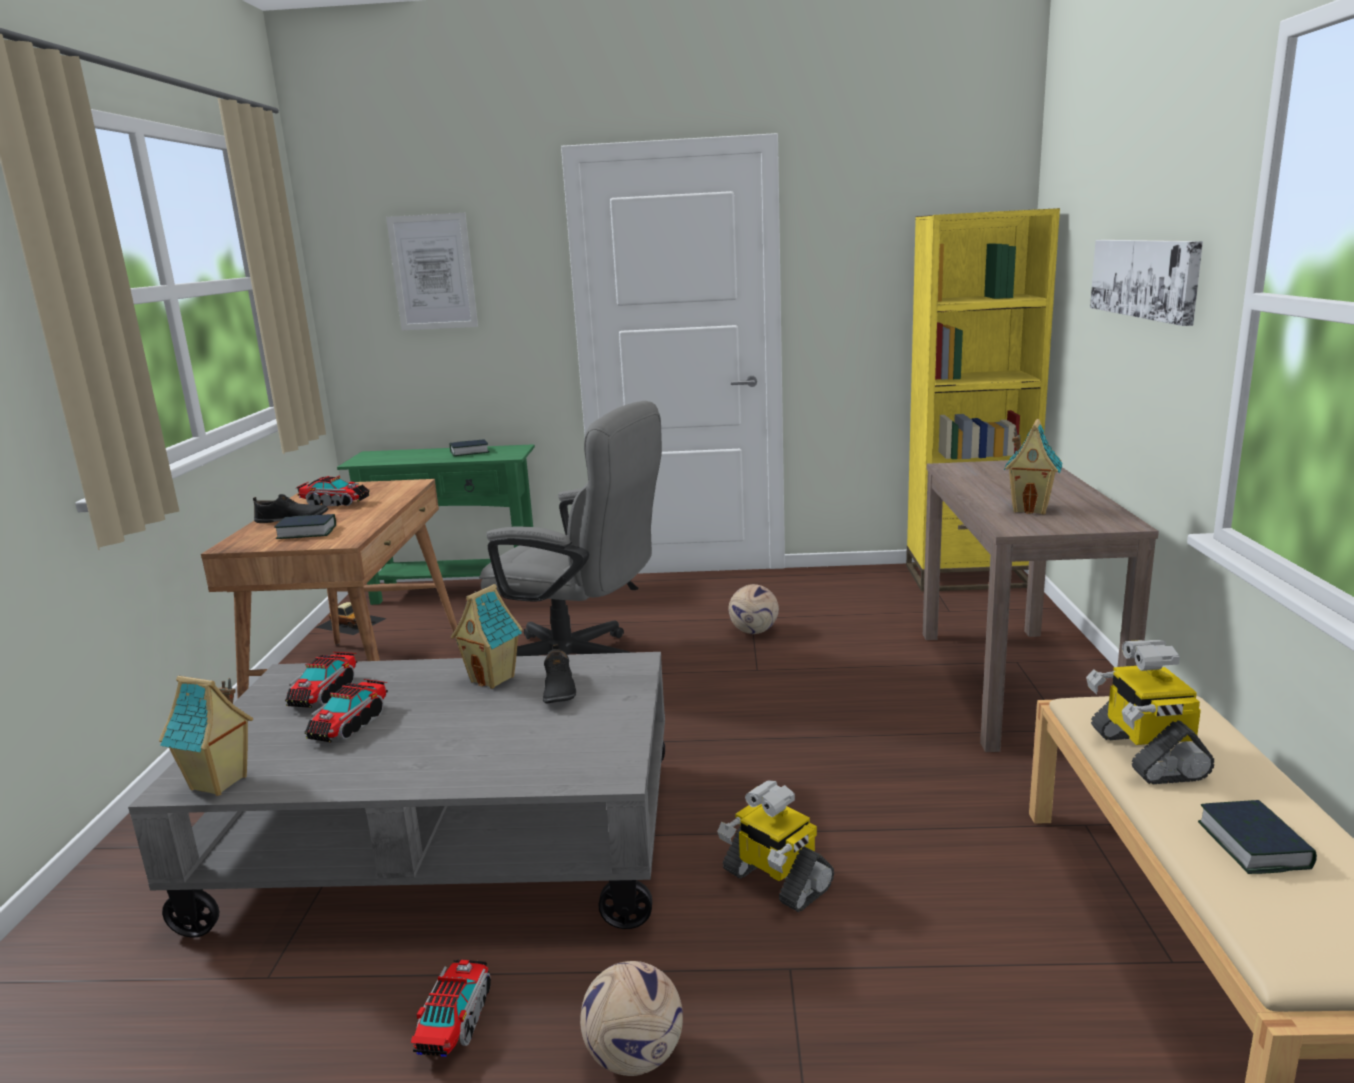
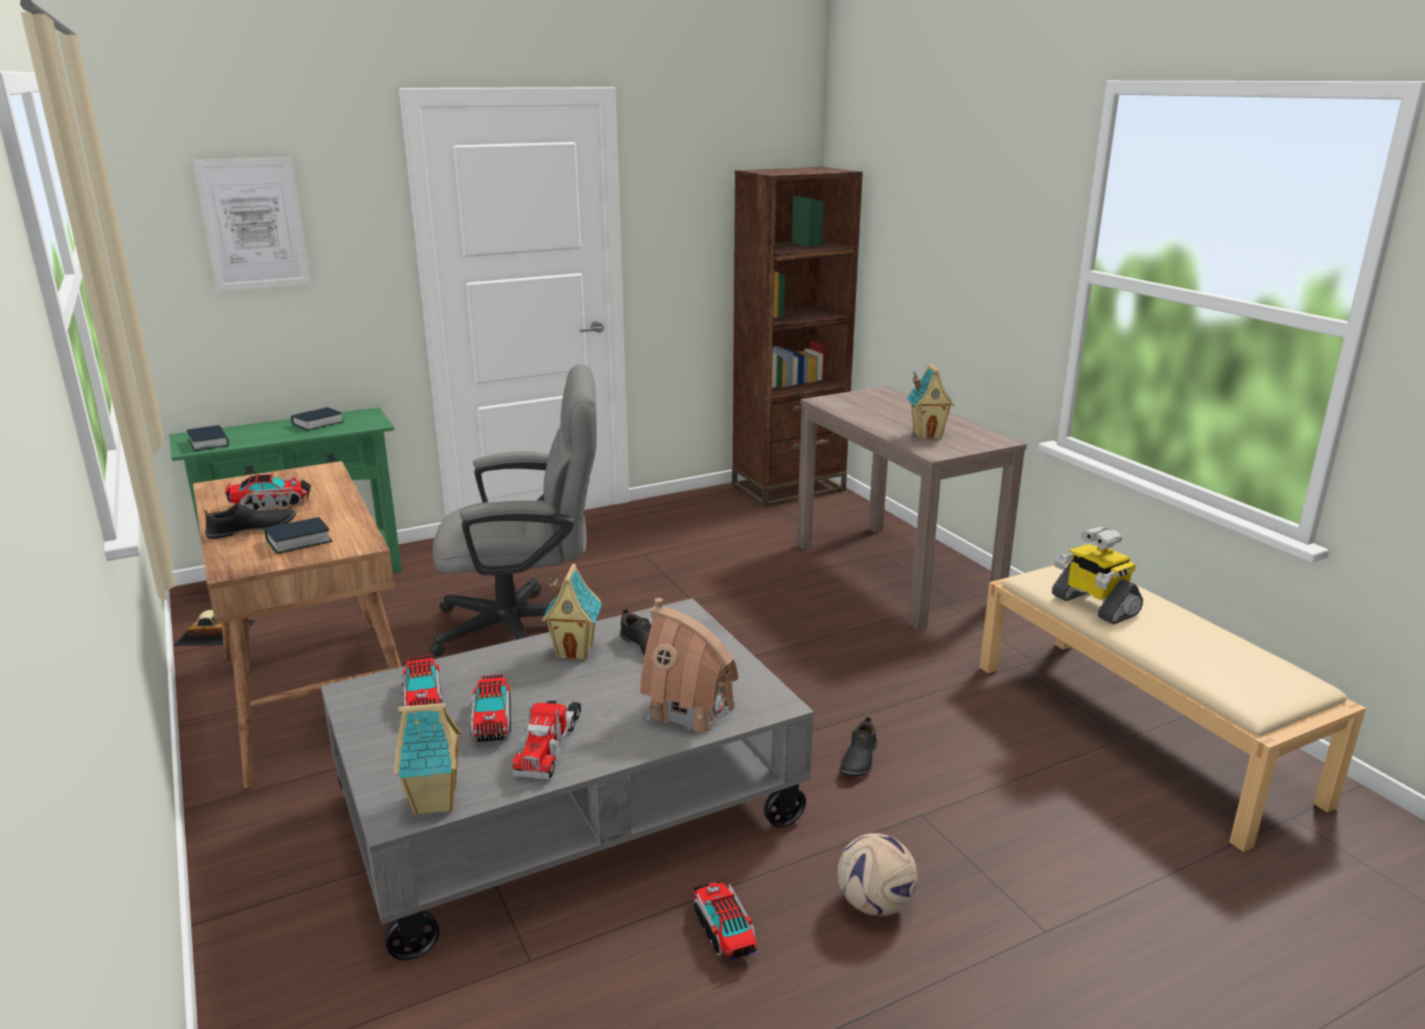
camera: 30 degrees left, 5 degrees up
(365, 758) = (549, 745): none -> toy truck
(525, 759) = (691, 710): none -> toy house
(753, 632) = (657, 566): football -> none
(775, 880) = (858, 759): toy robot -> black shoe
(967, 576) = (788, 487): yellow bookcase -> brown bookcase
(1144, 278) = (970, 244): picture -> none
(1253, 845) = (1192, 648): book -> book (209, 443)

